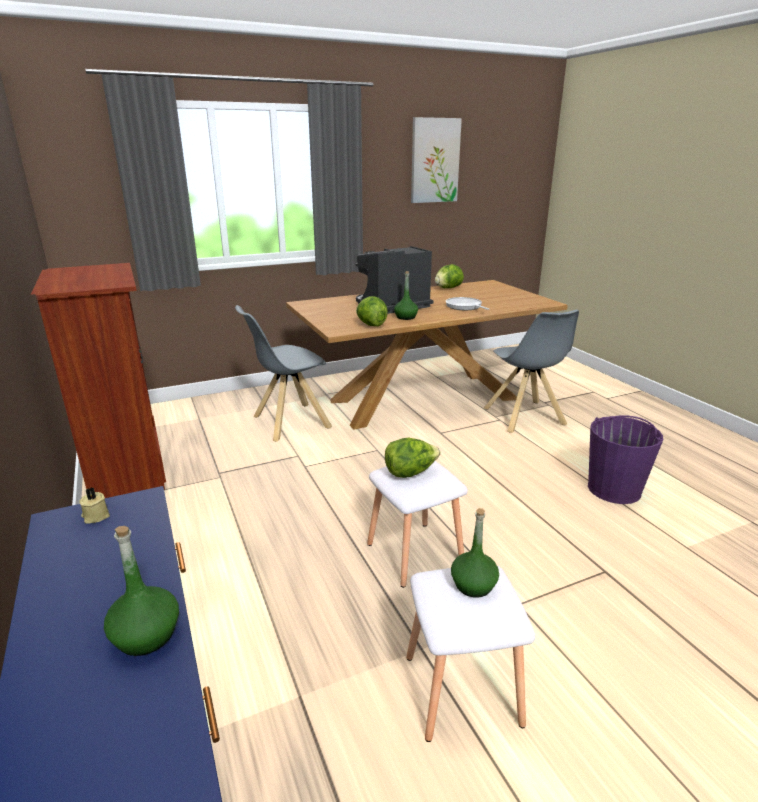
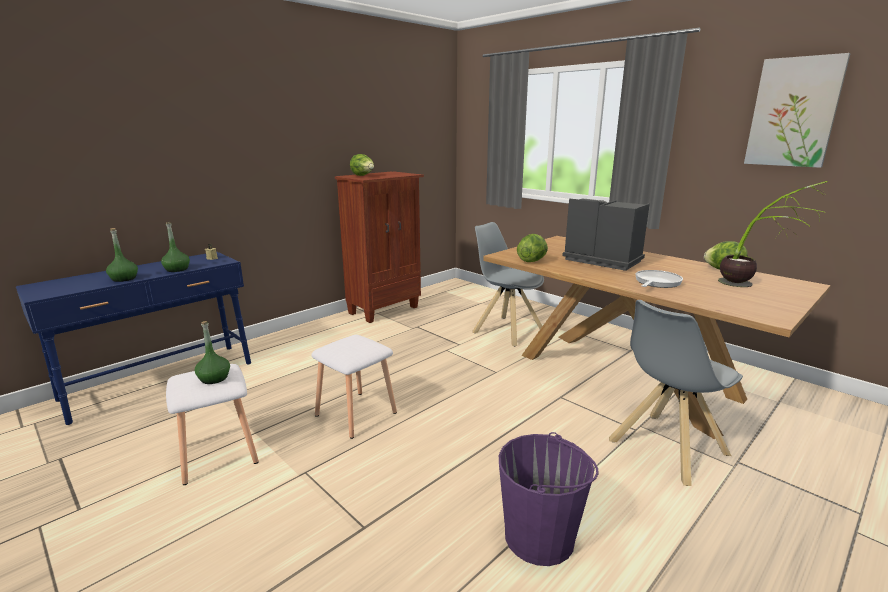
camera: 70 degrees right, 5 degrees down
(406, 317) = (574, 267): green bottle -> green bottle (177, 269)
(410, 473) = (352, 343): lettuce -> lettuce (363, 176)
(490, 292) = (752, 287): none -> potted plant

